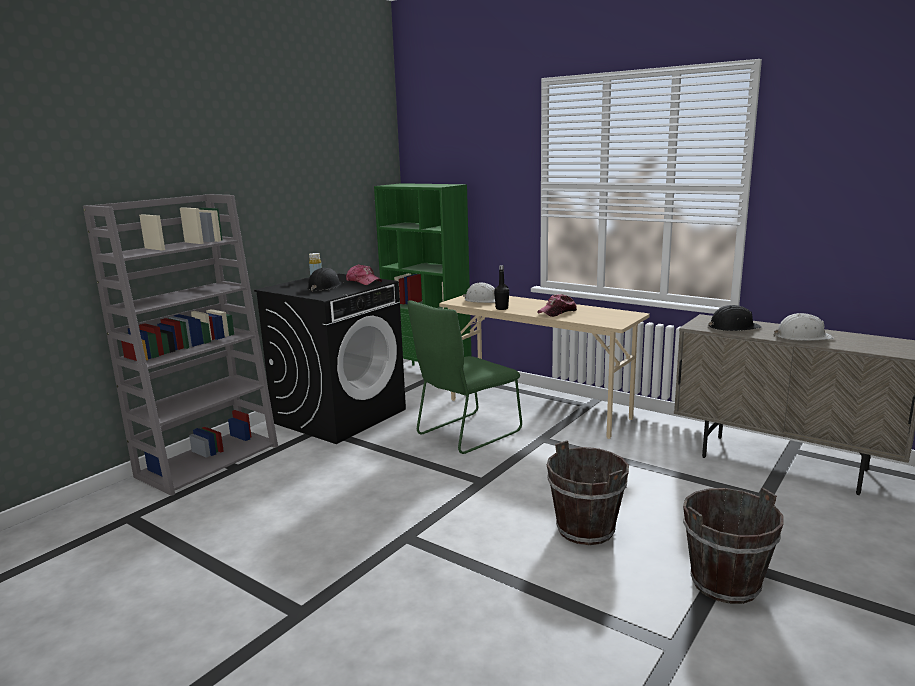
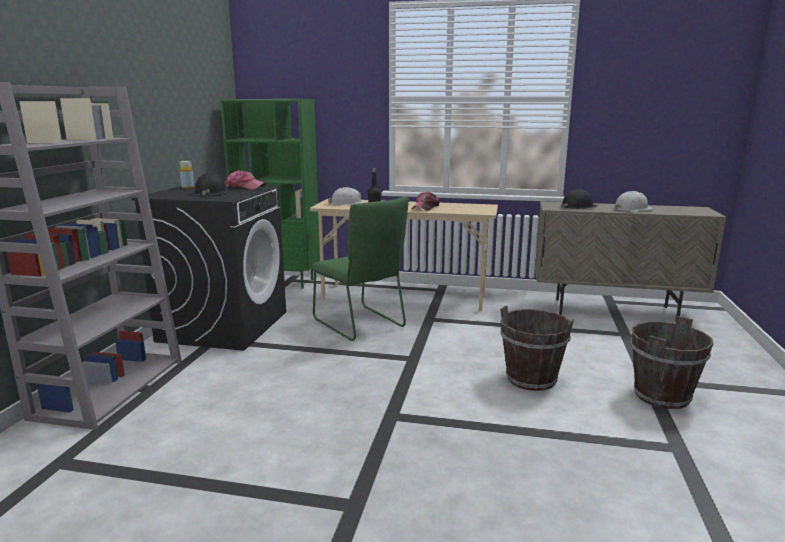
camera: 25 degrees left, 0 degrees up
(465, 434) = (361, 324): green chair -> green chair turned 60 degrees counterclockwise

